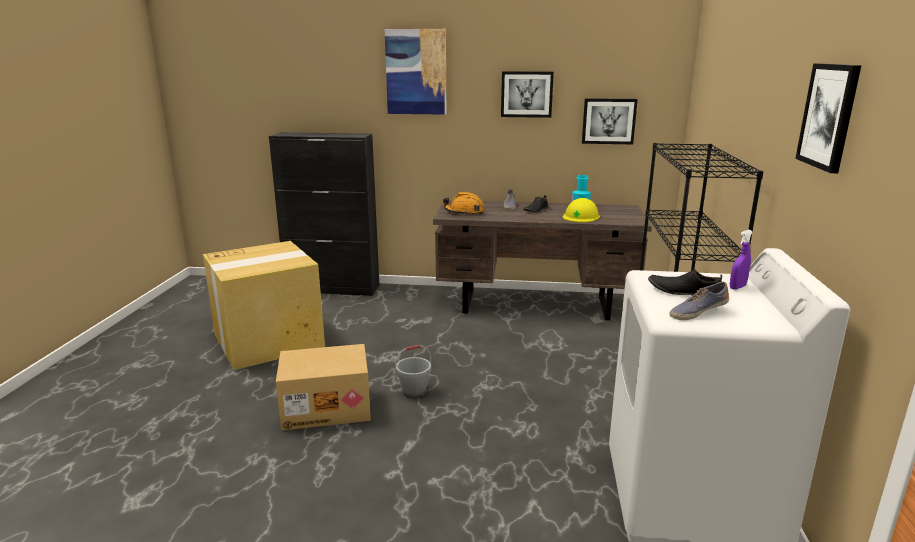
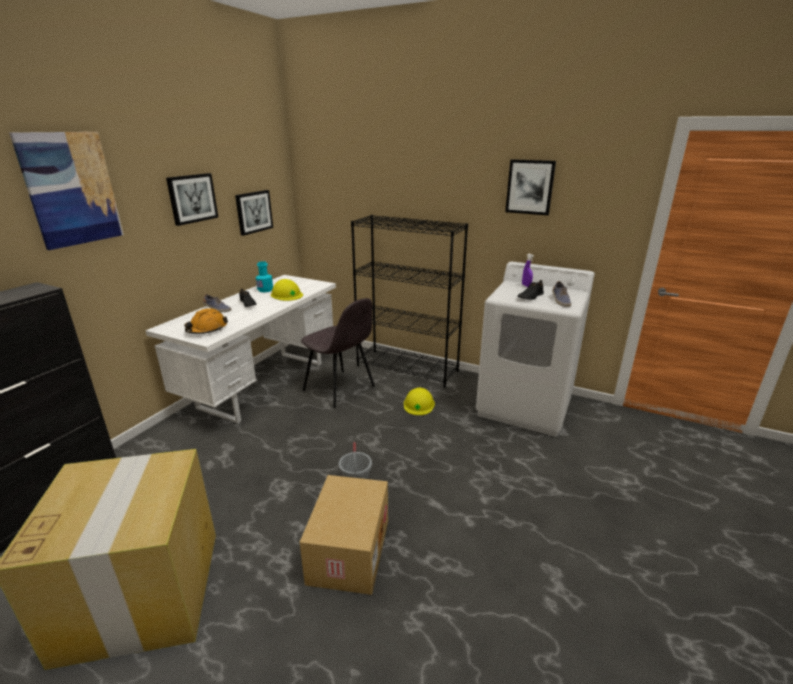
camera: 70 degrees left, 5 degrees up
(536, 305) = (264, 383): brown desk -> white desk
(569, 344) = (340, 389): none -> grey chair
(591, 400) = (419, 404): none -> yellow hard hat

